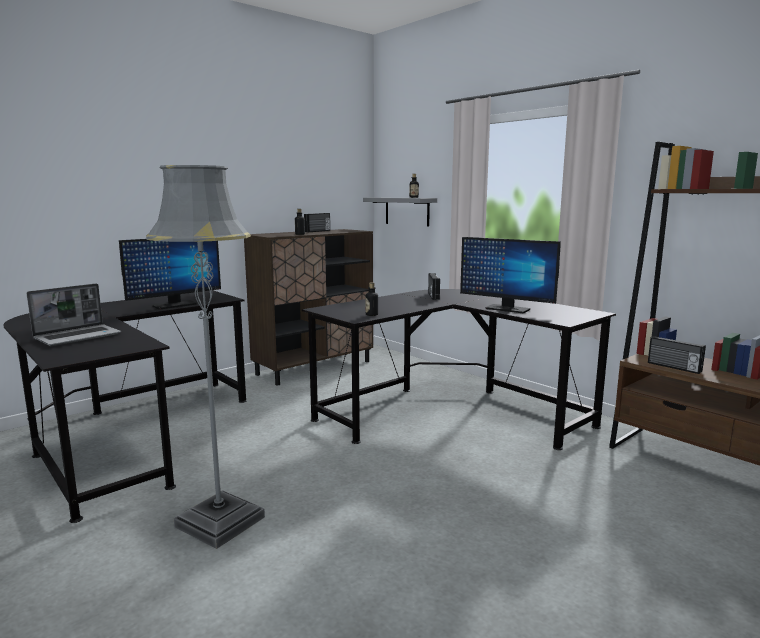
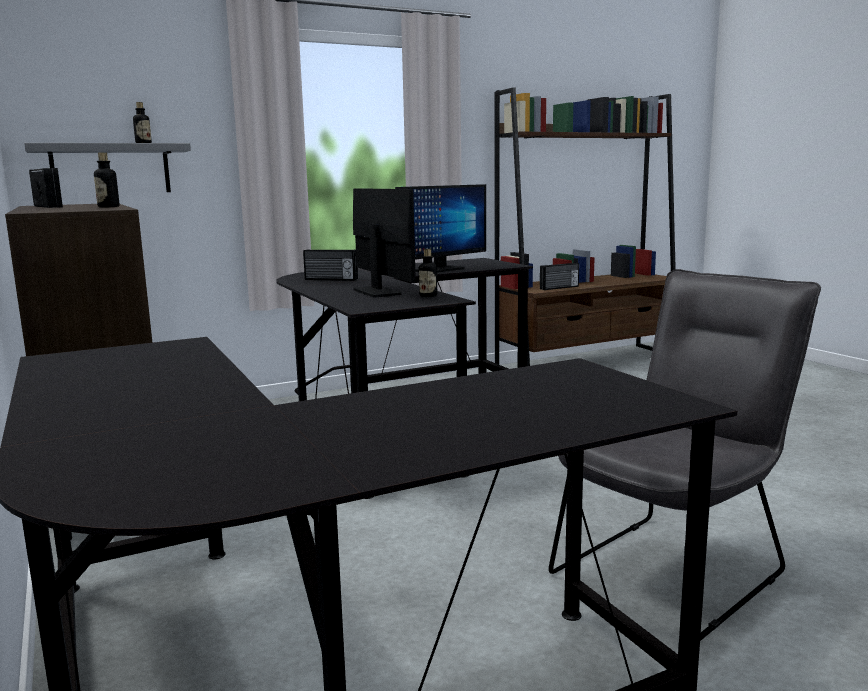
camera: 75 degrees left, 0 degrees up
(78, 336) = (478, 412): laptop -> none
(174, 305) = (195, 370): monitor -> monitor (377, 292)
(220, 522) = (676, 567): grey floor lamp -> grey chair

